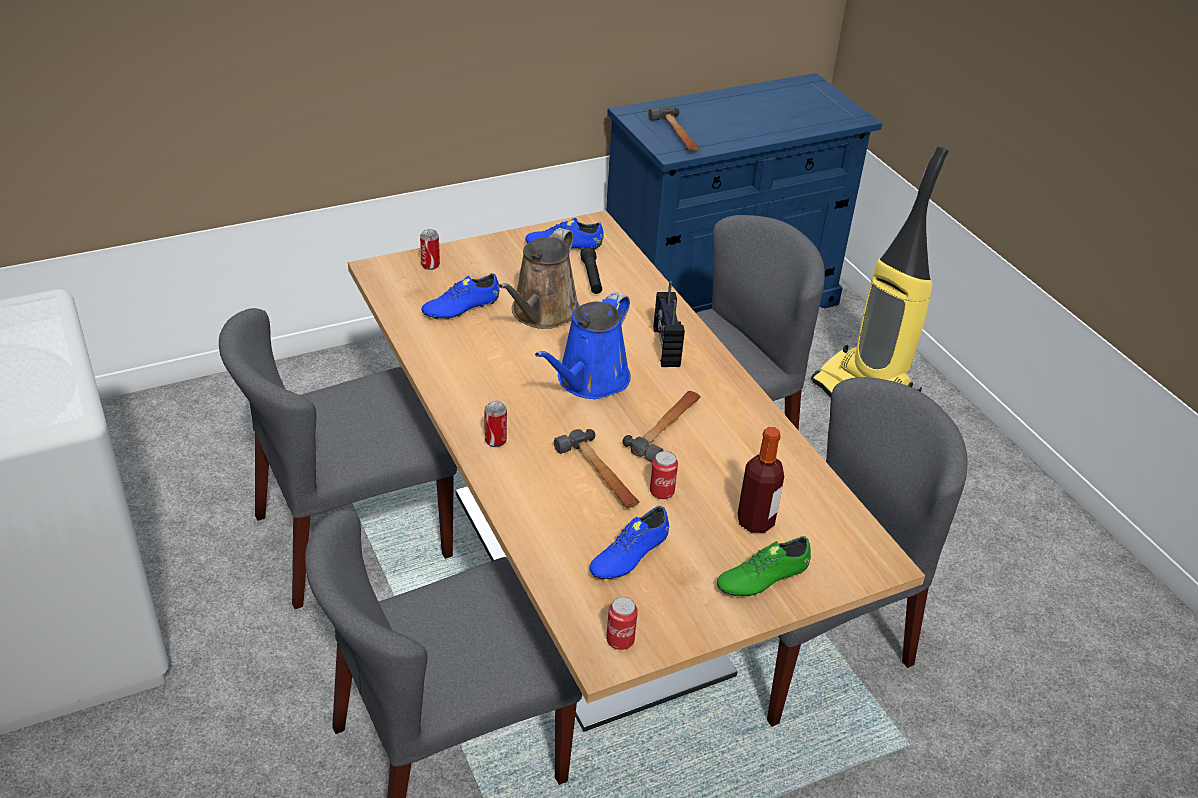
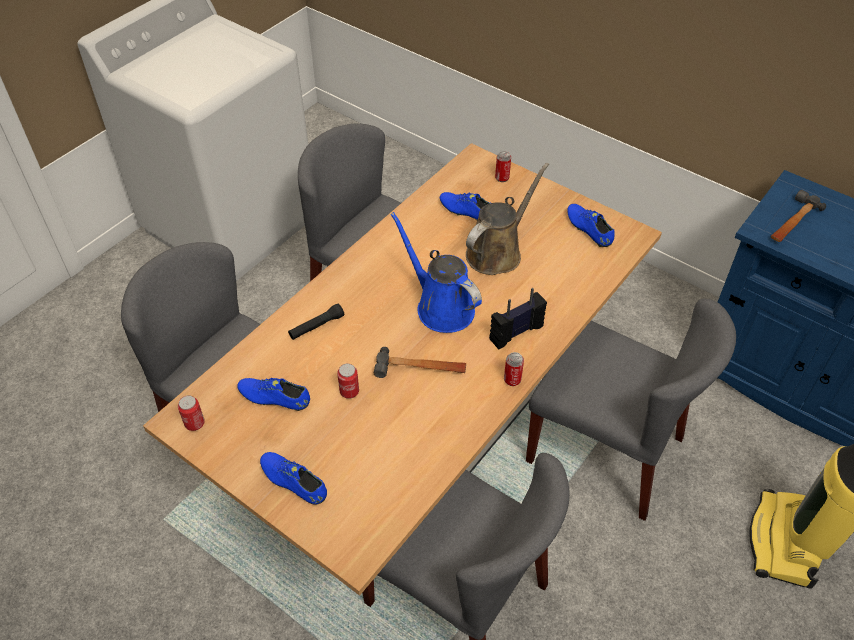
camera: 65 degrees right, 10 degrees up
(495, 441) = (343, 287): can -> can (512, 380)
(542, 313) = (497, 252): brown watering can -> brown watering can turned 135 degrees clockwise
(589, 381) = (441, 306): blue watering can -> blue watering can turned 45 degrees clockwise
(591, 277) = (565, 259): black flashlight -> black flashlight (316, 326)
(599, 475) = (345, 352): hammer -> none
(755, 521) = (352, 457): bottle -> none
(762, 579) = (294, 482): green shoe -> blue shoe

